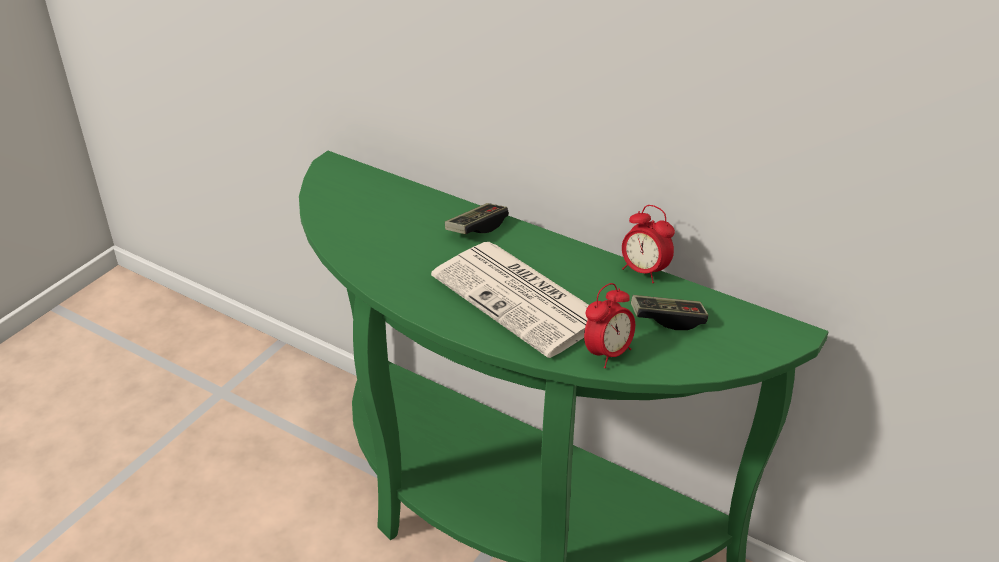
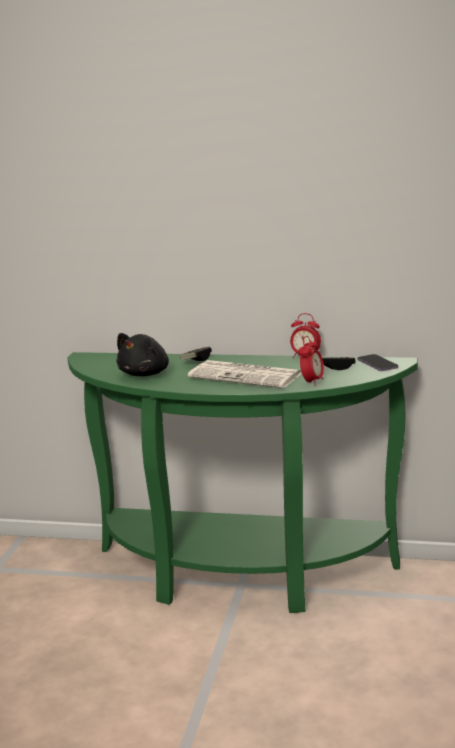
camera: 20 degrees left, 20 degrees down
(383, 244) = (145, 374): none -> black plush toy
(746, 333) = (377, 364): none -> phone

